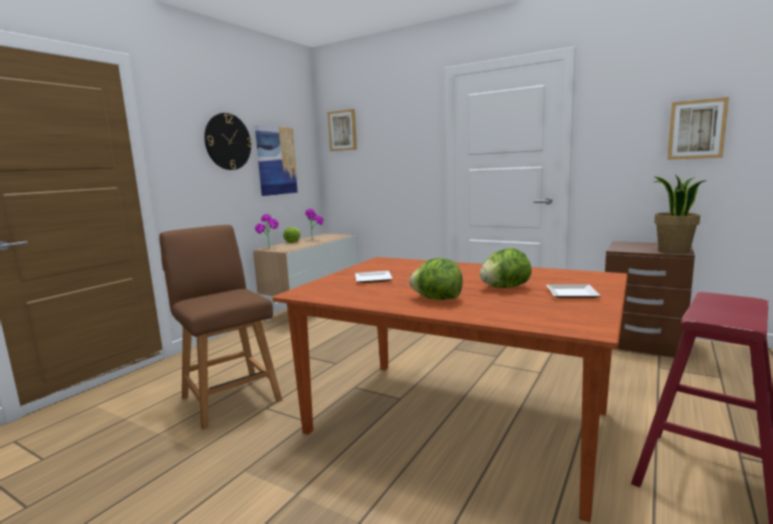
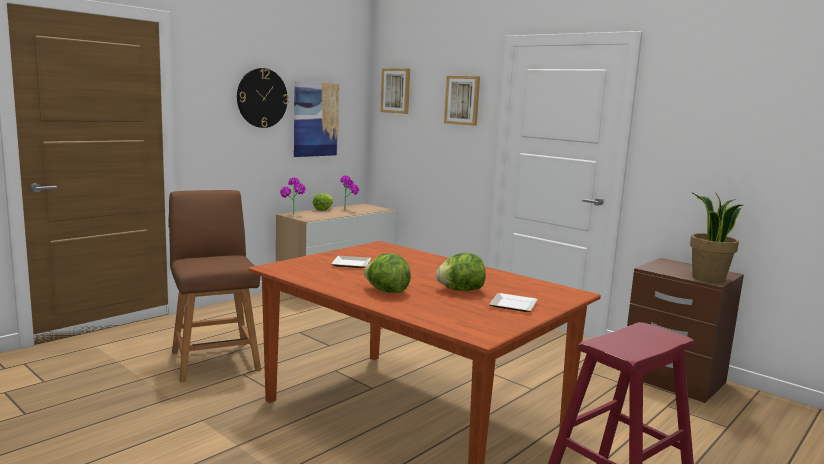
camera: 10 degrees right, 0 degrees up
(696, 129) = (760, 143): picture -> picture (462, 100)

